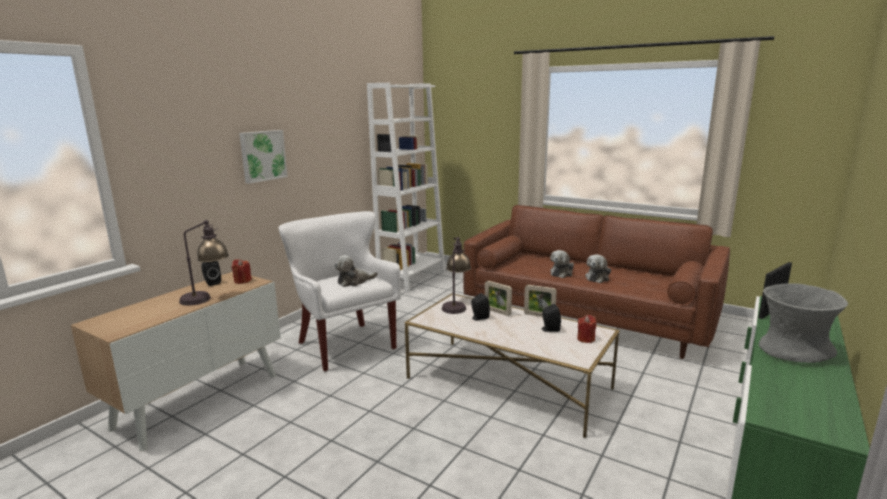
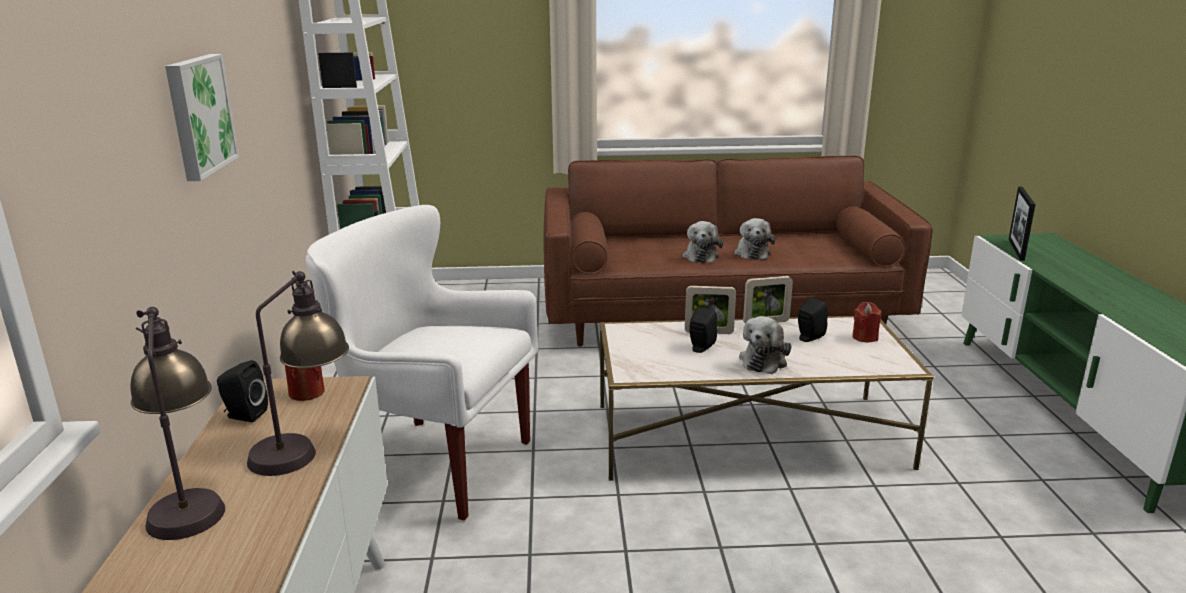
camera: 35 degrees left, 5 degrees up
(354, 281) = (467, 341): plush toy -> plush toy (764, 360)
(456, 305) = (638, 338): table lamp -> table lamp (188, 500)
(793, 350) = (1103, 288): grey vase -> none

